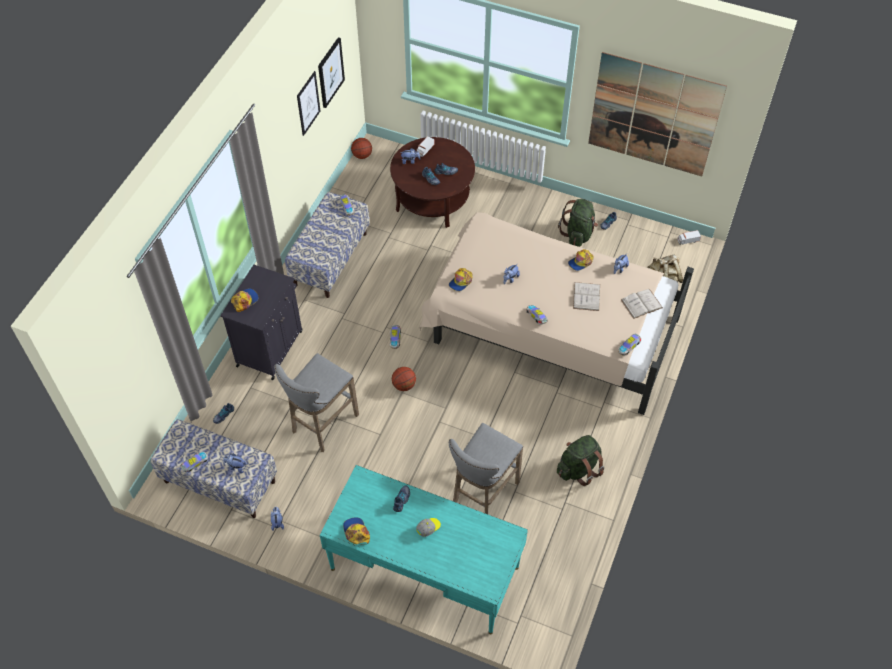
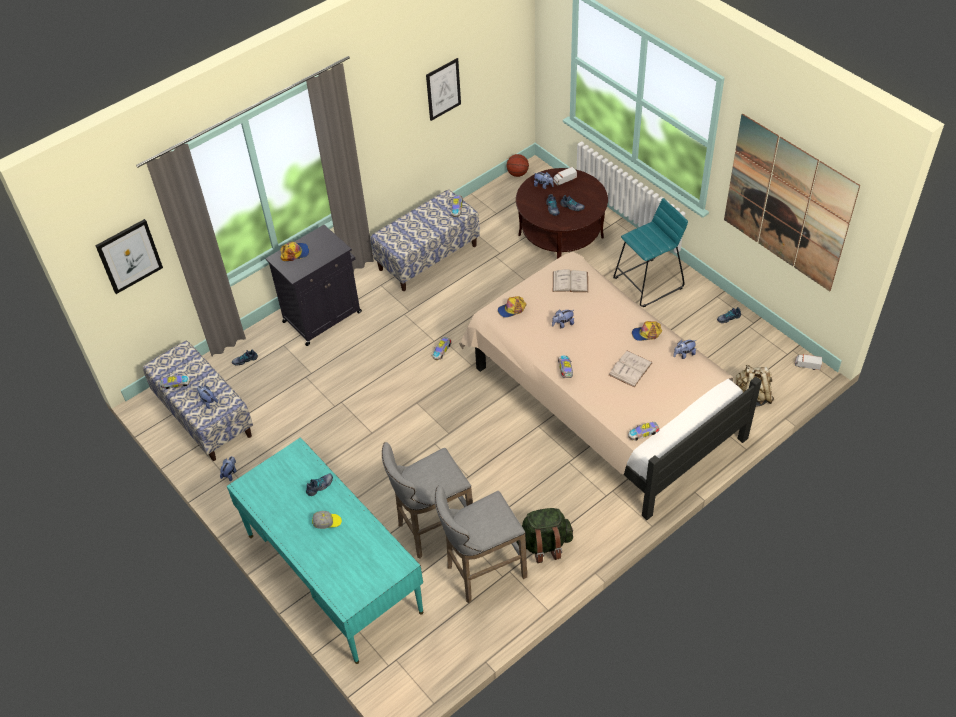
camera: 30 degrees right, 5 degrees down
(322, 425) = (325, 403): grey stool -> grey stool (482, 573)
(330, 72) = (483, 68): picture -> picture (129, 256)
(356, 532) = (260, 497): cap -> none
(404, 385) = (422, 397): basketball -> none
(529, 216) = (648, 283): none -> turquoise stool
(578, 234) = (689, 317): green backpack -> none
(641, 304) = (685, 397): white book -> white book (570, 282)

